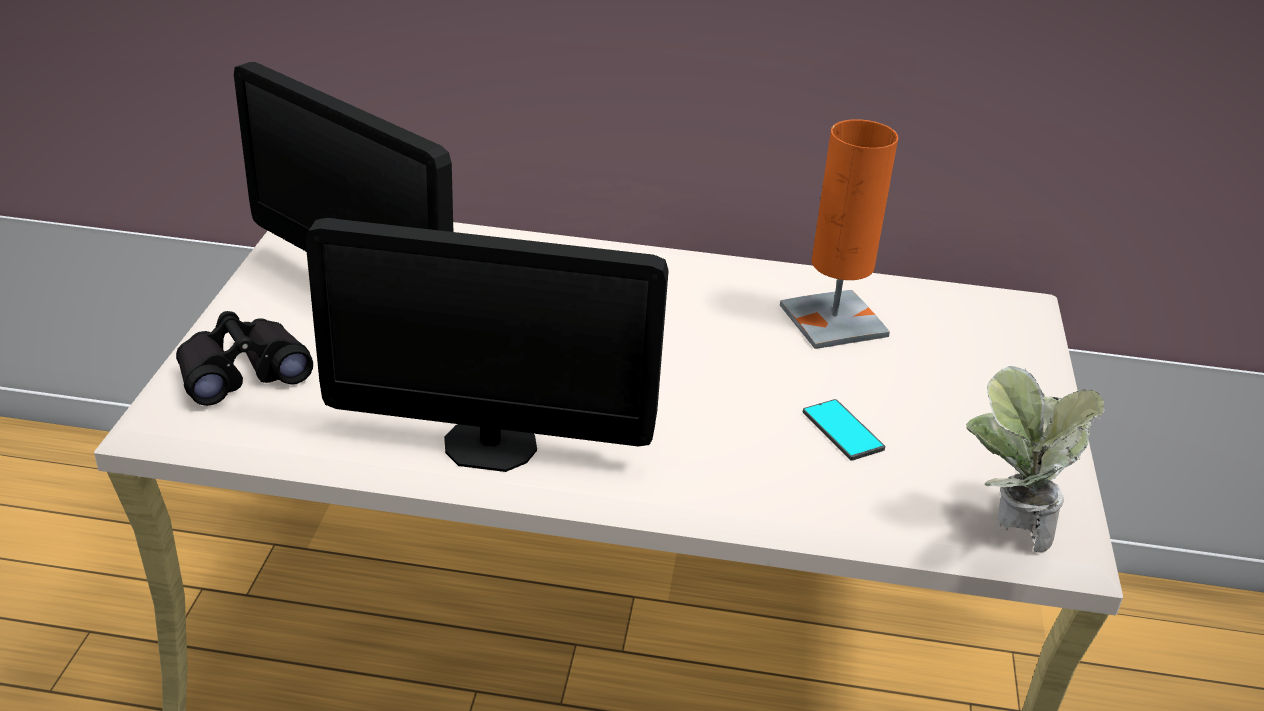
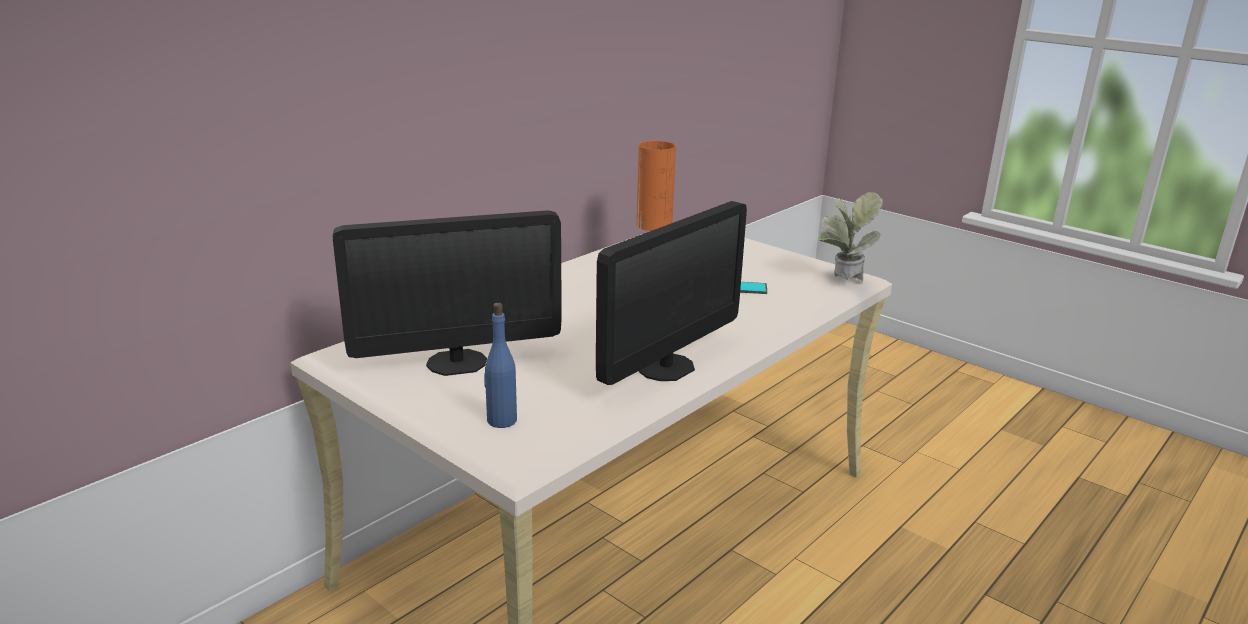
camera: 55 degrees left, 10 degrees down
(242, 372) = (501, 420): black binoculars -> blue bottle

